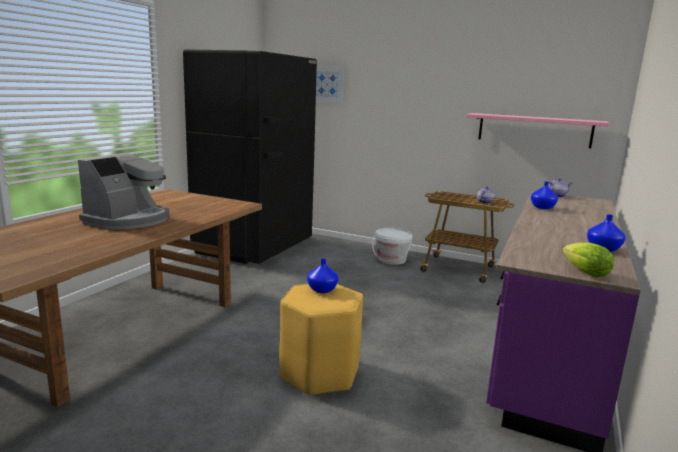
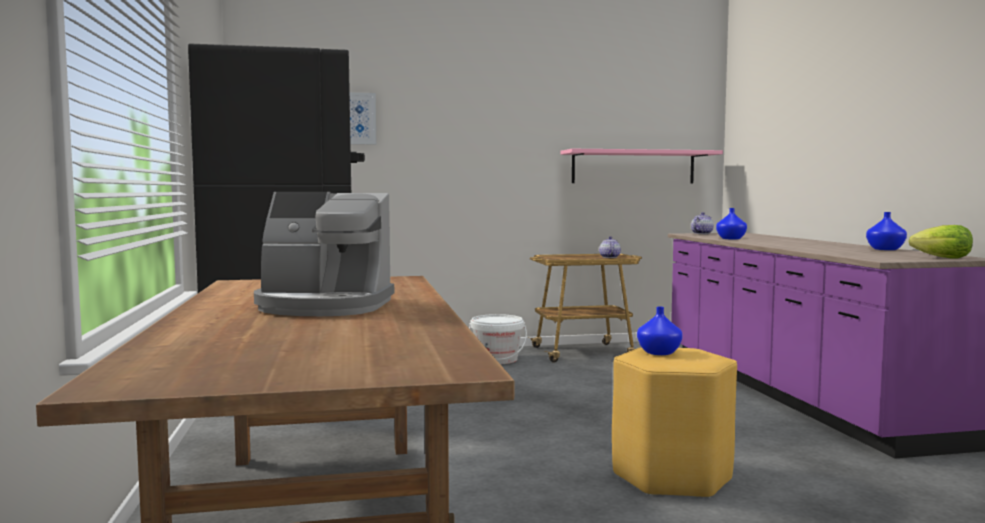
camera: 35 degrees left, 10 degrees down
(129, 220) = (324, 306): coffee machine -> coffee machine turned 105 degrees clockwise

